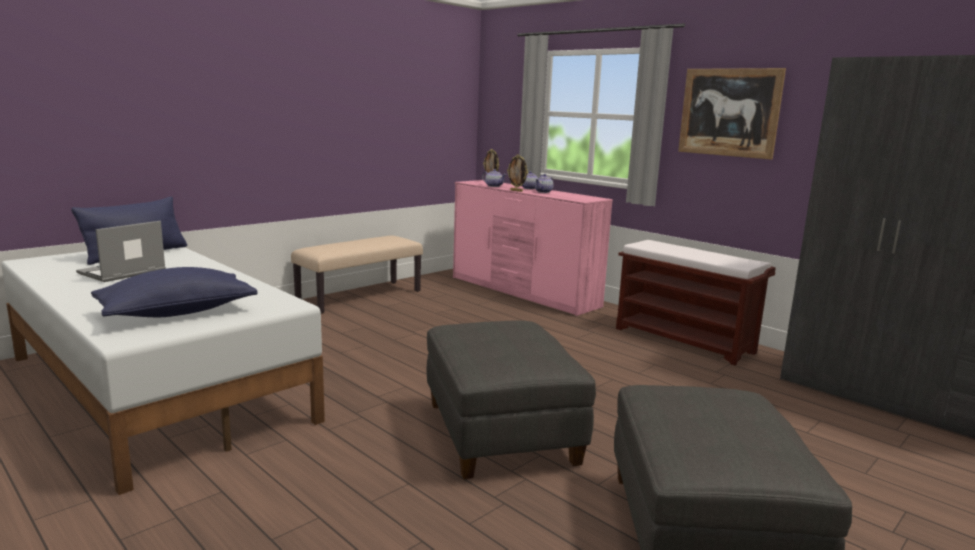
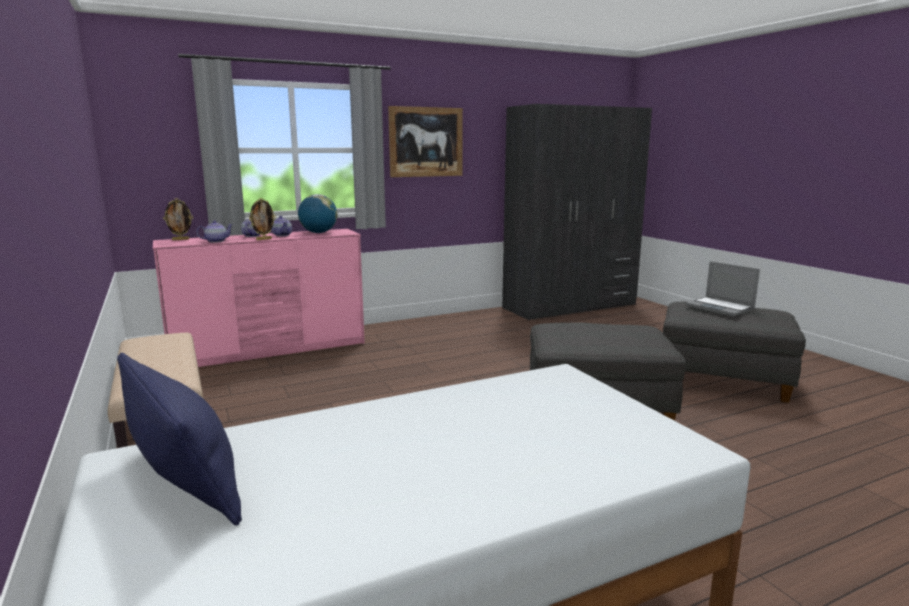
camera: 70 degrees left, 0 degrees up
(122, 272) = (339, 481): laptop -> laptop (721, 308)
(177, 312) = (590, 426): blue pillow -> none
(571, 196) = (318, 233): none -> globe
(685, 340) = (448, 325): brown bench -> none

